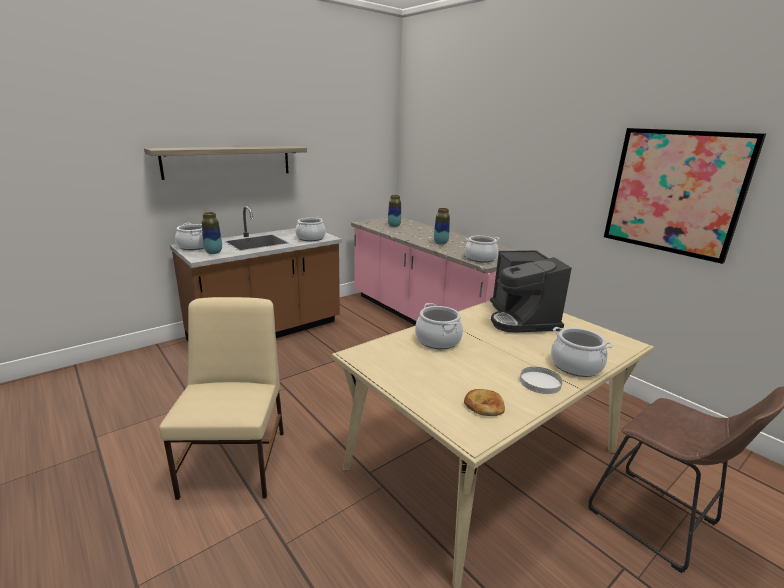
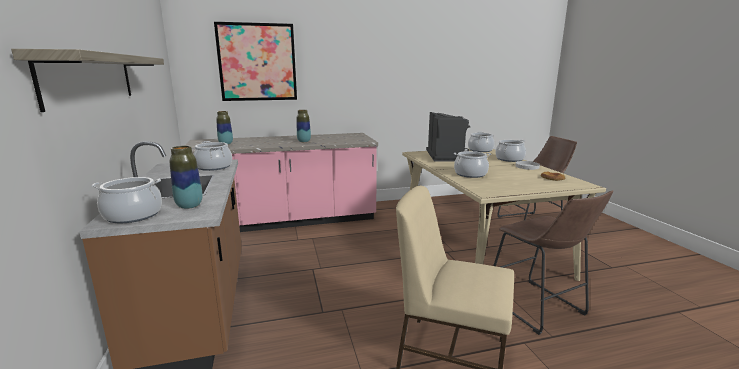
camera: 65 degrees left, 5 degrees down
(343, 530) = (538, 308): none -> brown stool
(480, 258) = (355, 140): cooking pot -> cooking pot (480, 150)
(521, 319) = (446, 156): coffee machine -> coffee machine turned 105 degrees counterclockwise
(674, 192) = (437, 73): picture -> picture (257, 62)

